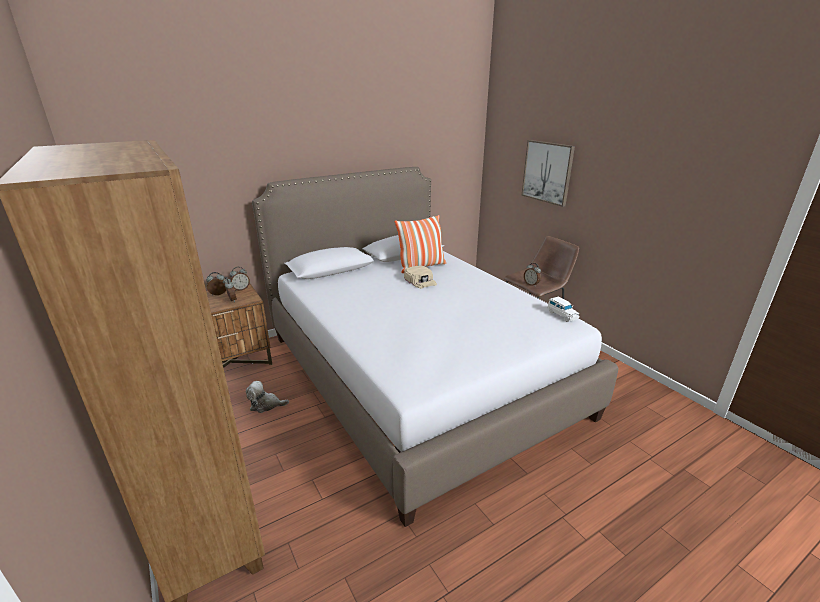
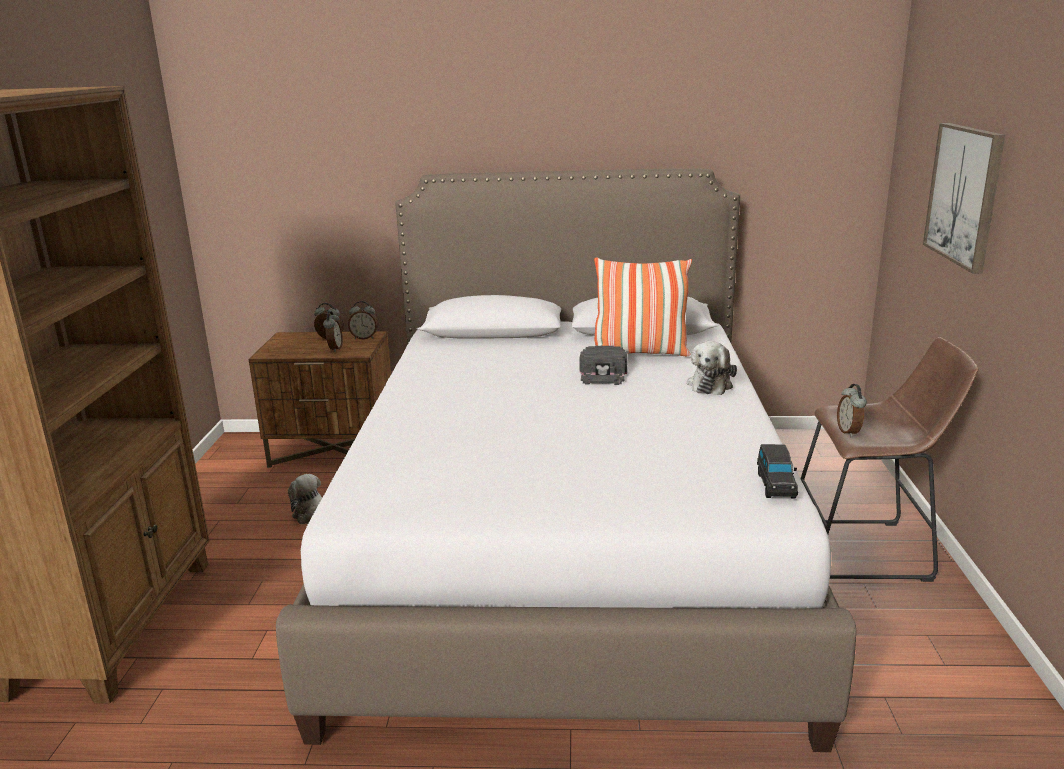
camera: 35 degrees right, 5 degrees down
(420, 280) = (603, 373): beige cap -> black cap
(473, 275) = (710, 384): none -> plush toy
(561, 315) = (776, 485): white toy car -> black toy car

